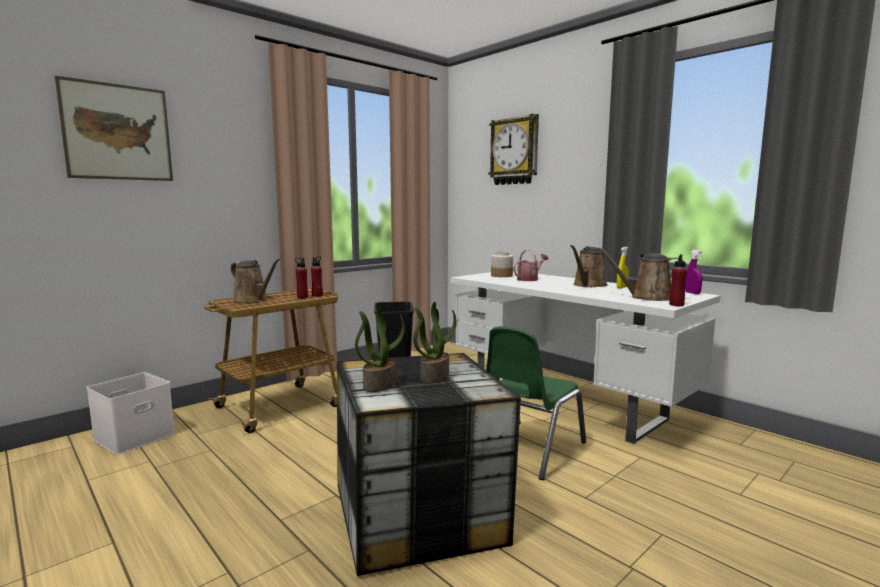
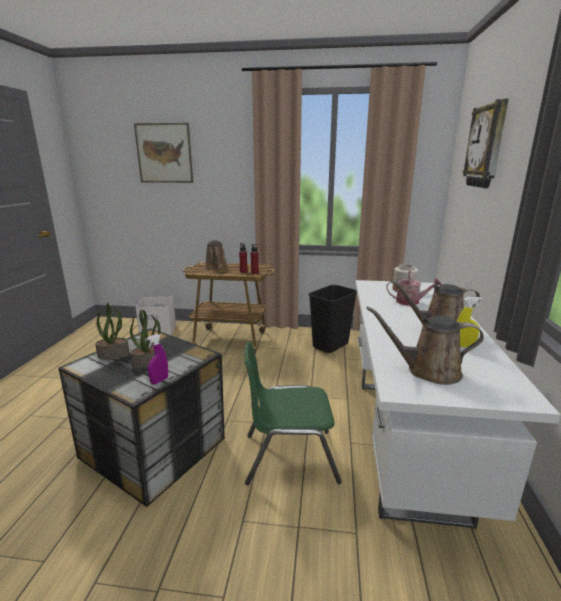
camera: 50 degrees right, 10 degrees up
(646, 297) = (428, 371): brown watering can -> brown watering can turned 60 degrees counterclockwise
(676, 305) = (415, 396): red bottle -> none
(692, 293) = (524, 392): purple spray bottle -> purple spray bottle (159, 381)

